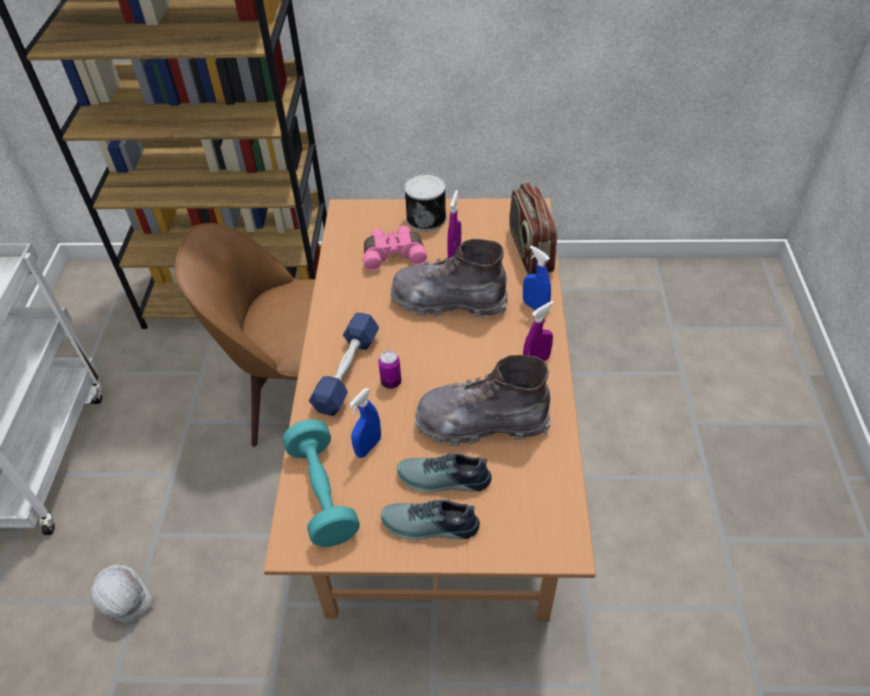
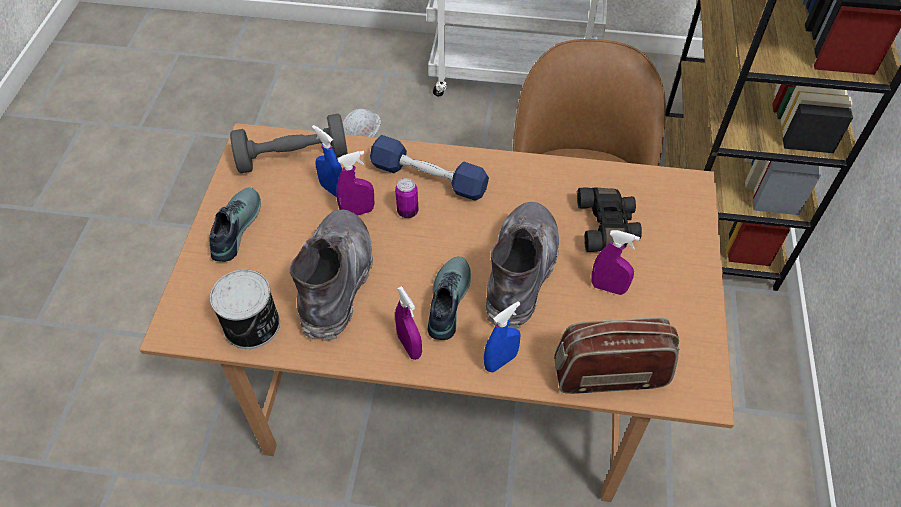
camera: 95 degrees right, 5 degrees up
(322, 493) = (293, 158): turquoise dumbbell -> grey dumbbell
(394, 254) = (608, 226): pink binoculars -> black binoculars
(395, 421) = (358, 212): none -> purple spray bottle
(426, 217) = (679, 265): can -> can (253, 325)
(443, 480) = (278, 243): shoe -> shoe (446, 301)

